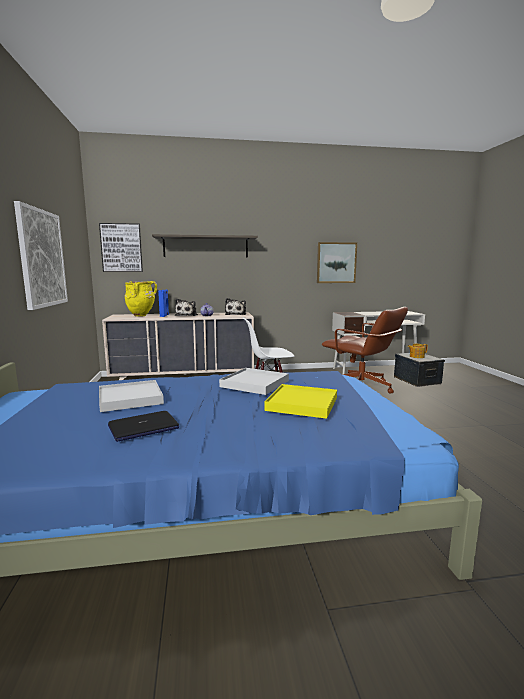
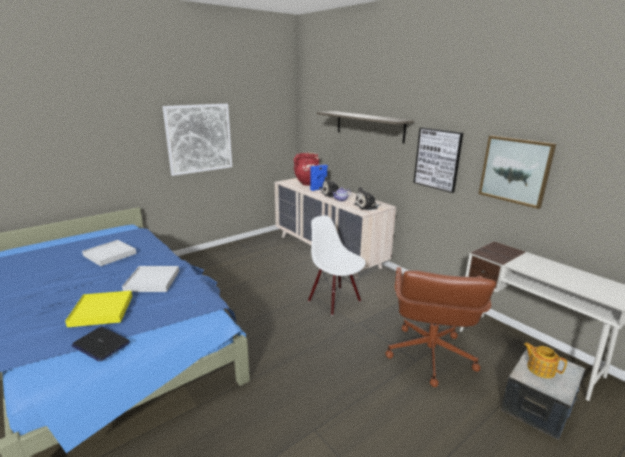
camera: 60 degrees right, 10 degrees up
(121, 248) = (314, 119): picture -> picture (437, 159)
(141, 316) = (307, 184): yellow vase -> red vase
(143, 427) = (53, 274): laptop -> laptop (101, 344)

